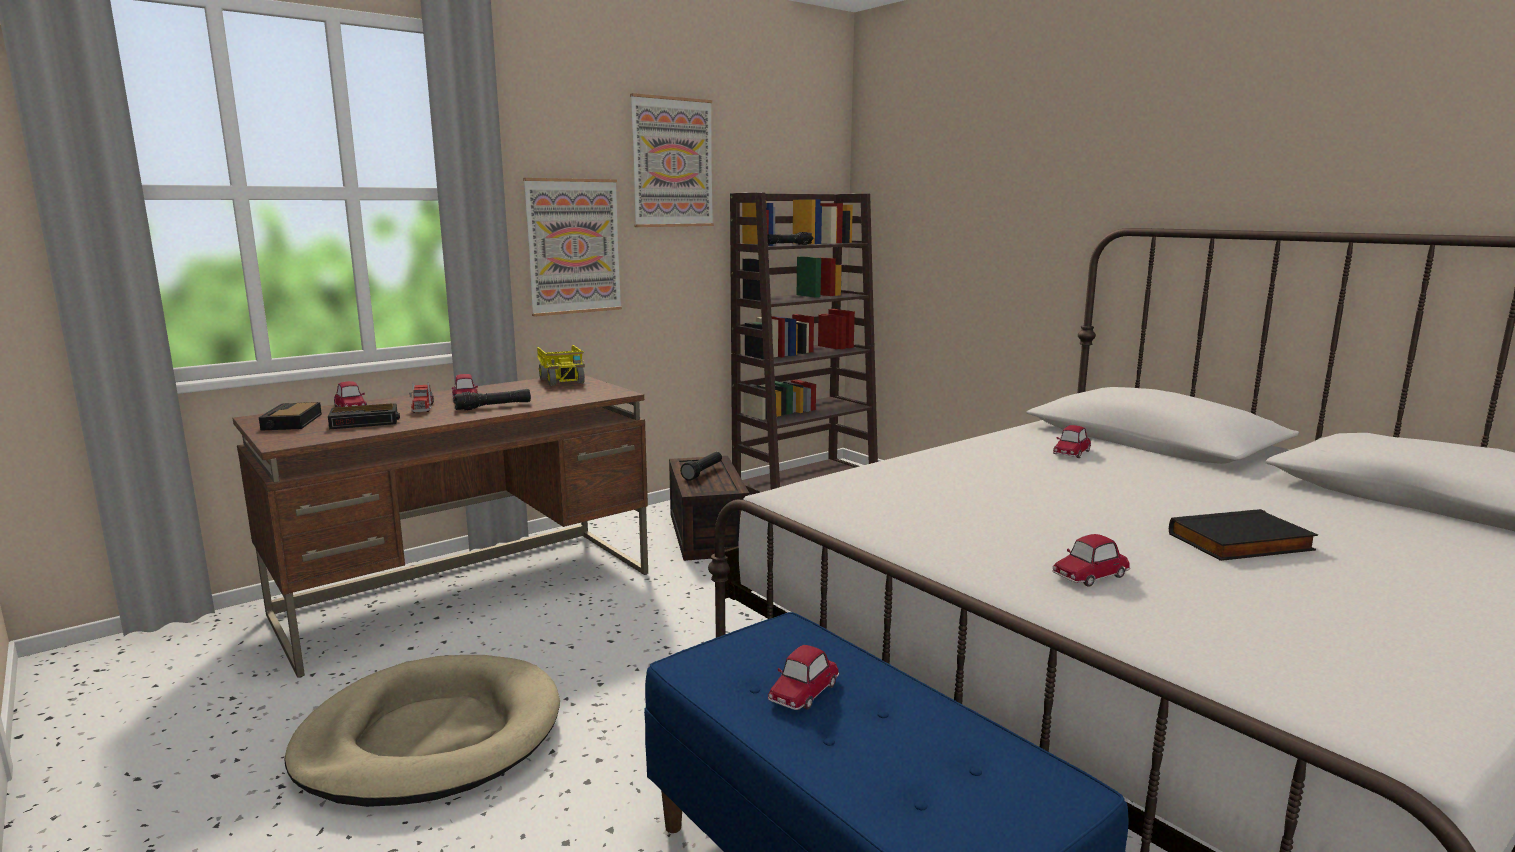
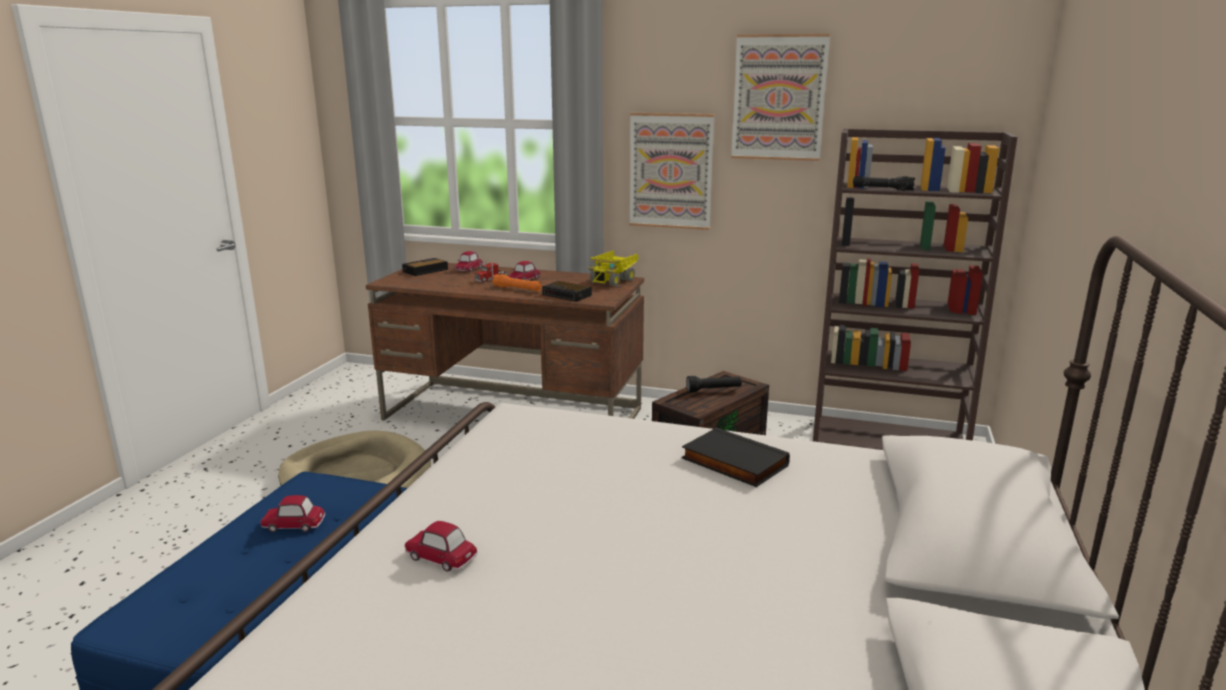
camera: 55 degrees right, 5 degrees up
(366, 422) = (444, 280): alarm clock -> alarm clock (568, 295)
(493, 406) = (517, 289): black flashlight -> orange flashlight
(1071, 453) = (812, 492): toy car -> none
(1241, 543) = (607, 625): black book -> black book (732, 463)

